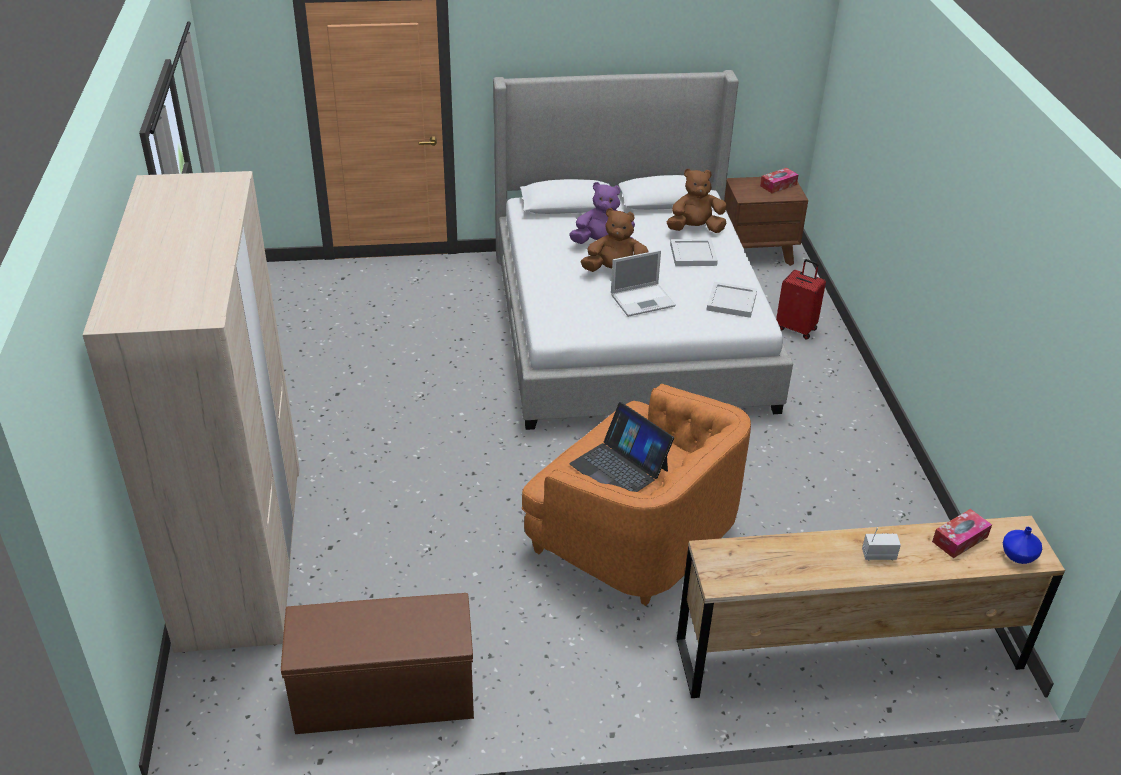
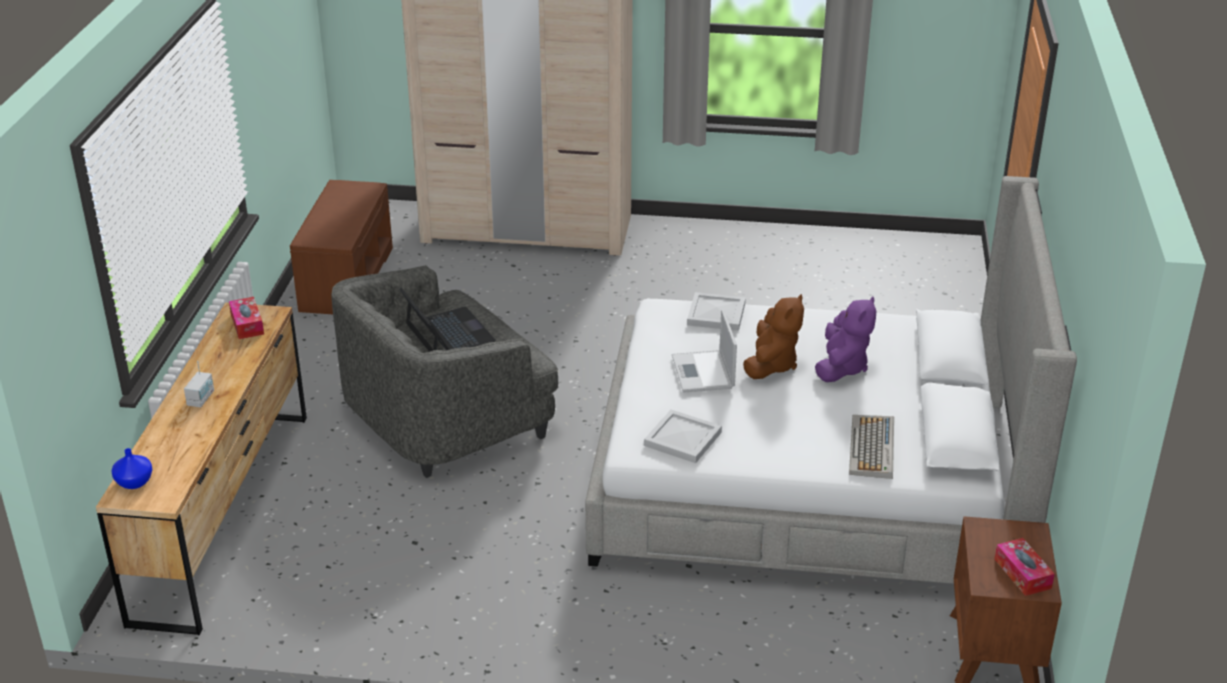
camera: 105 degrees right, 5 degrees down
(619, 467) = (448, 333): laptop -> laptop turned 90 degrees clockwise
(635, 534) = (446, 419): orange armchair -> grey armchair
(693, 254) = (804, 433): white tray -> white tray (717, 314)
(695, 229) = (872, 448): brown plush toy -> keyboard
(796, 328) = (775, 636): red suitcase -> none
(960, 539) = (181, 453): tissue box -> tissue box (247, 324)

